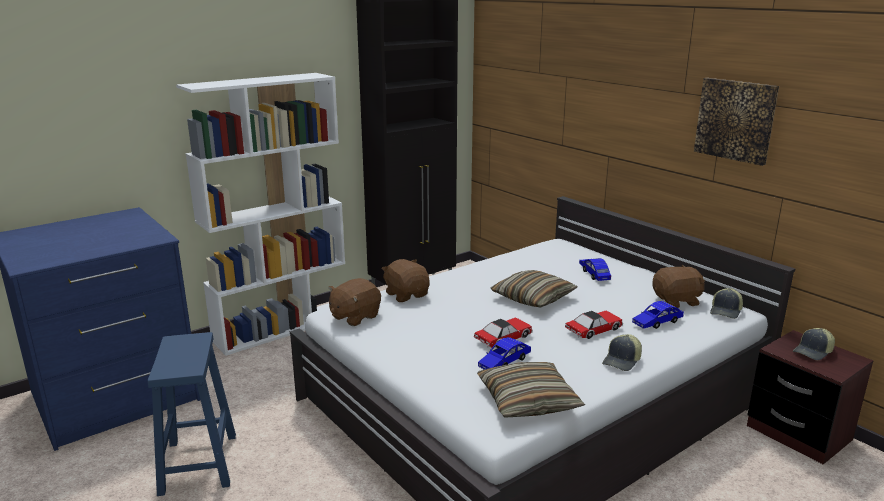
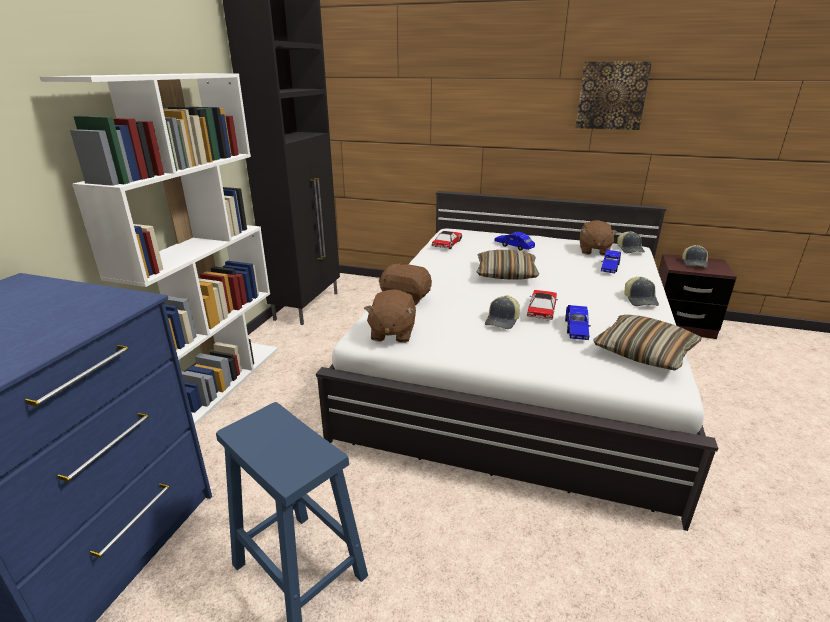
camera: 35 degrees left, 5 degrees up
(453, 335) = (502, 321): none -> cap
(594, 330) = (585, 284): toy car -> toy car (447, 244)
(677, 301) = (593, 251): brown plush toy -> brown plush toy turned 150 degrees clockwise

